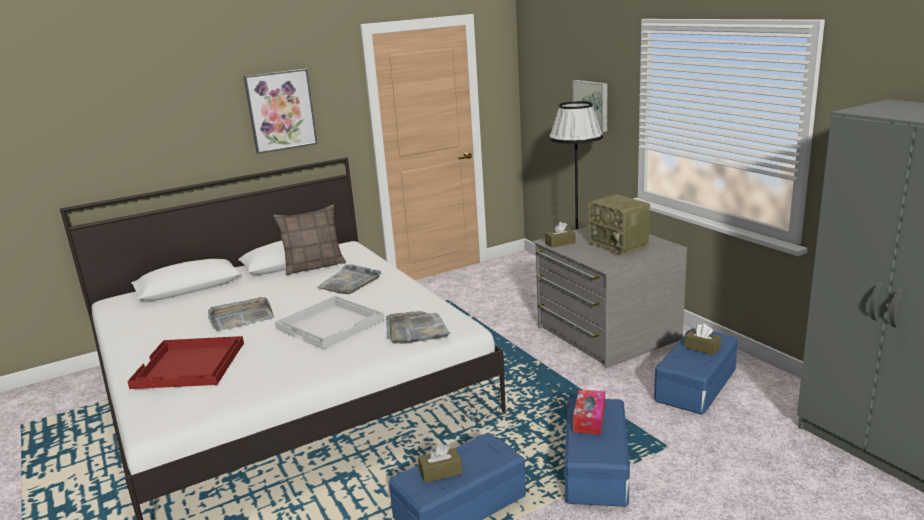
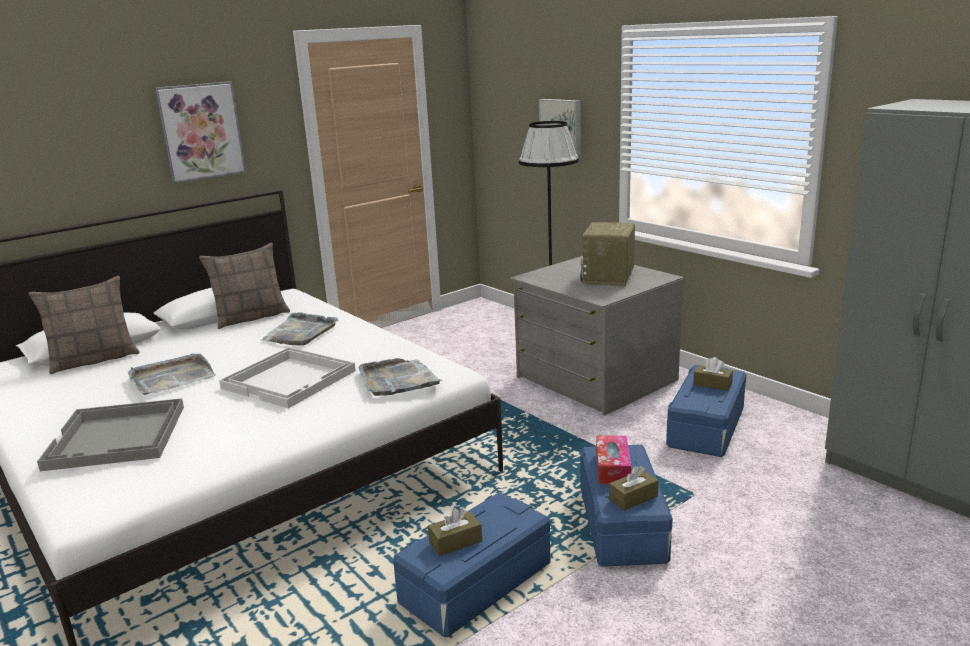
camera: 10 degrees left, 0 degrees up
(187, 297) = (94, 359): none -> pillow
(190, 365) = (117, 437): red tray -> grey tray
(560, 243) = (542, 278): brown tissue box -> brown tissue box (633, 498)
(619, 245) = (609, 277): radio -> radio turned 60 degrees clockwise

